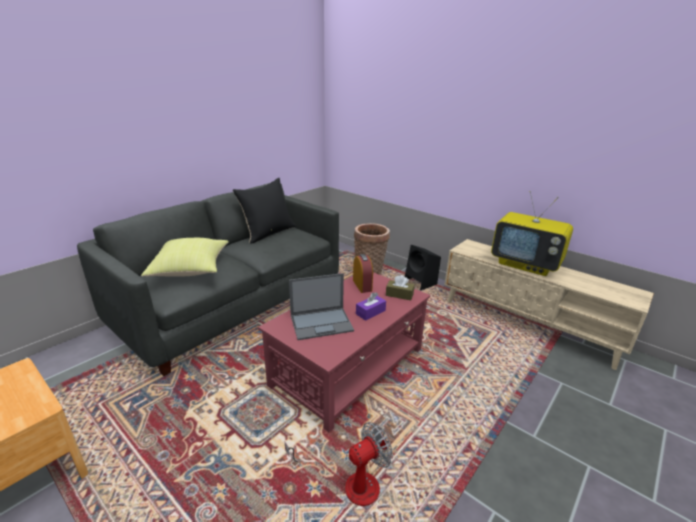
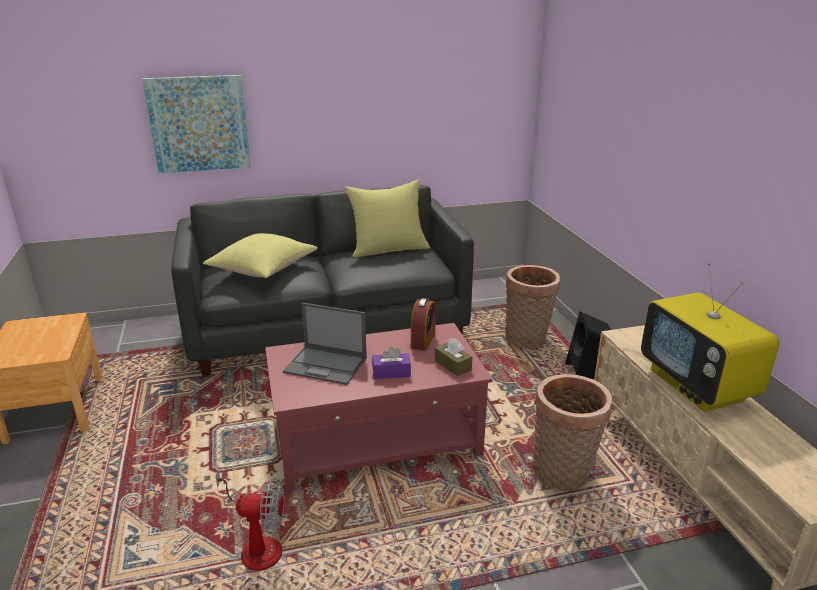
camera: 35 degrees right, 0 degrees up
(82, 149) = (199, 124): none -> picture
(268, 233) = (388, 249): black pillow -> yellow pillow
(469, 342) = (563, 475): none -> basket

